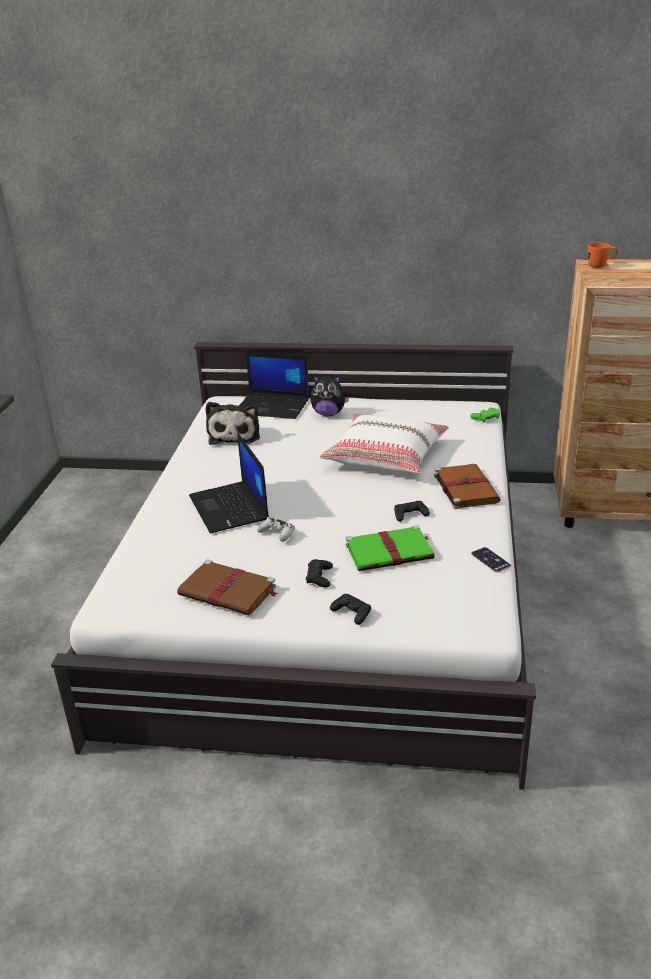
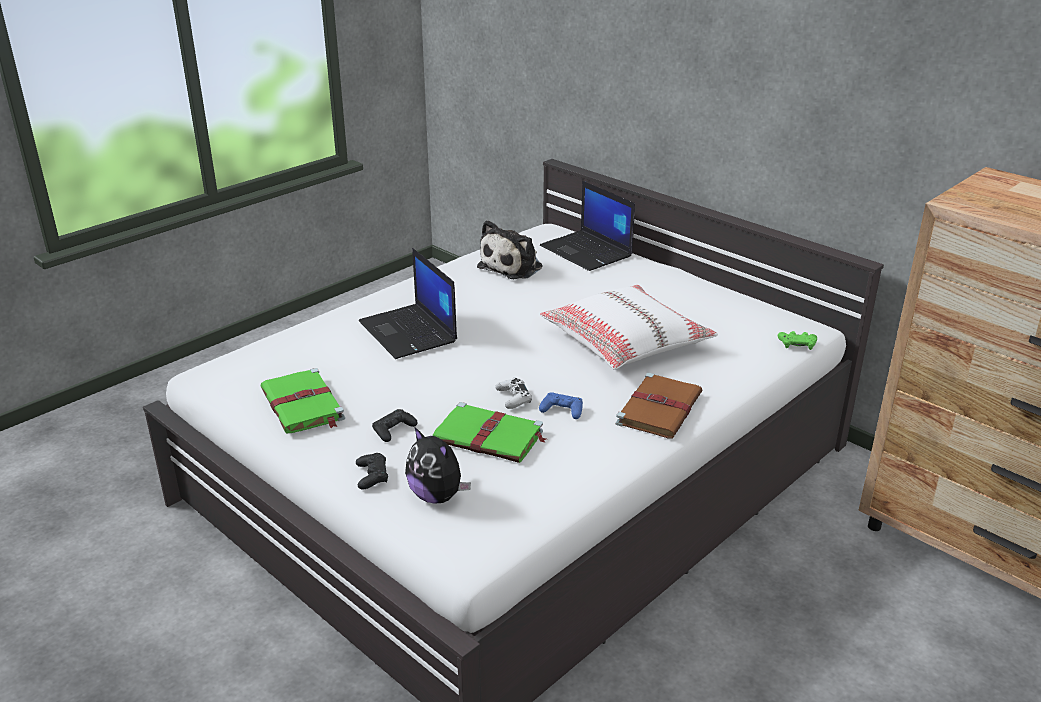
camera: 35 degrees right, 0 degrees up
(229, 591) = (303, 405): brown book -> green book
(230, 508) = (409, 332): laptop -> laptop turned 45 degrees counterclockwise
(277, 533) = (415, 372): white game controller -> white game controller (513, 398)
(328, 414) = (631, 278): plush toy -> plush toy (437, 496)
(410, 515) = (562, 410): black game controller -> blue game controller
(490, 560) = (574, 493): phone -> none
(600, 266) = (999, 184): orange mug -> none

